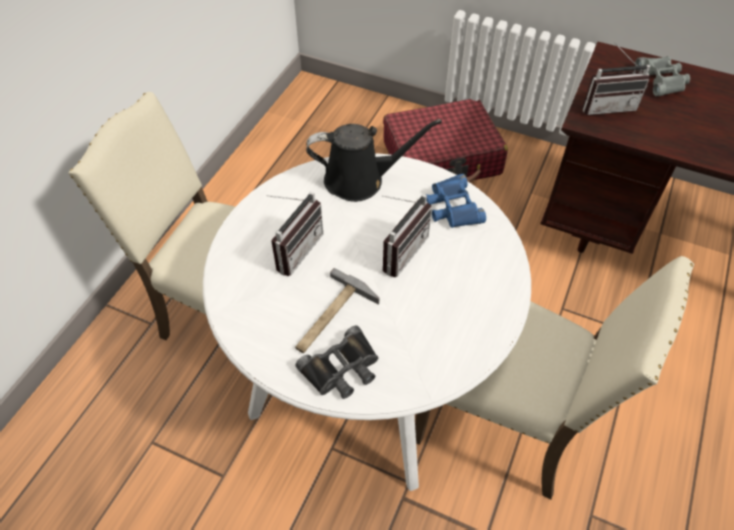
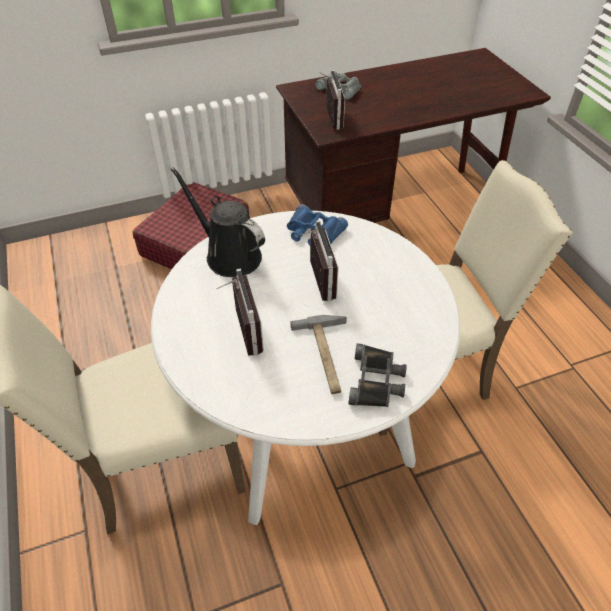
camera: 45 degrees left, 5 degrees down
(360, 180) = (229, 255): black watering can -> black watering can turned 90 degrees counterclockwise
(607, 105) = (329, 118): radio -> radio turned 45 degrees counterclockwise

